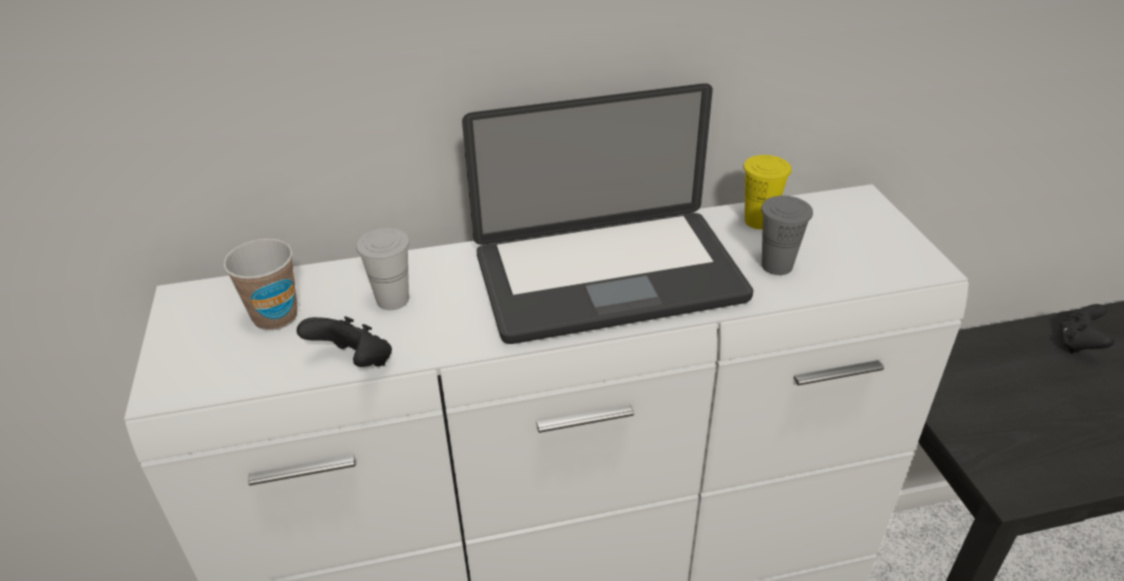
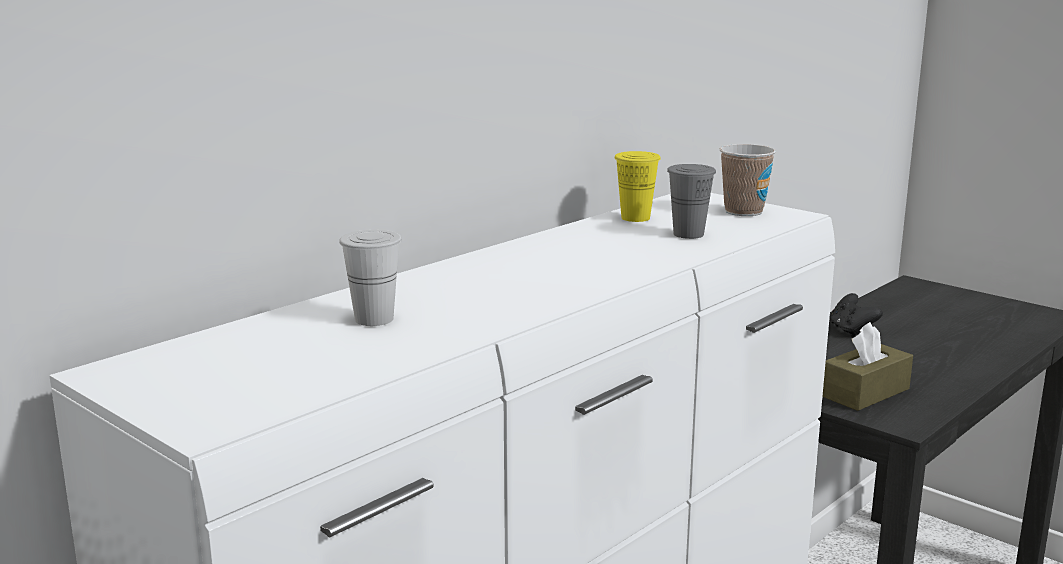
camera: 35 degrees left, 20 degrees down
(275, 317) = (256, 356): cup -> cup (743, 211)
(354, 363) = (404, 359): black game controller -> none
(609, 278) = (563, 266): laptop -> none
(1008, 432) = (865, 392): none -> brown tissue box

